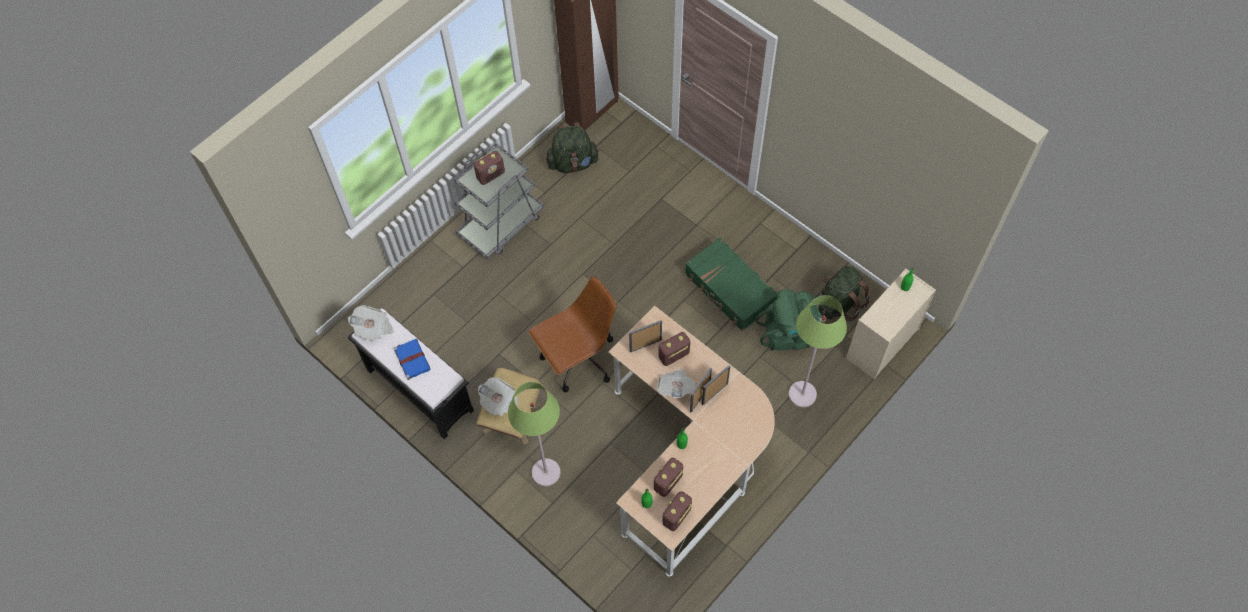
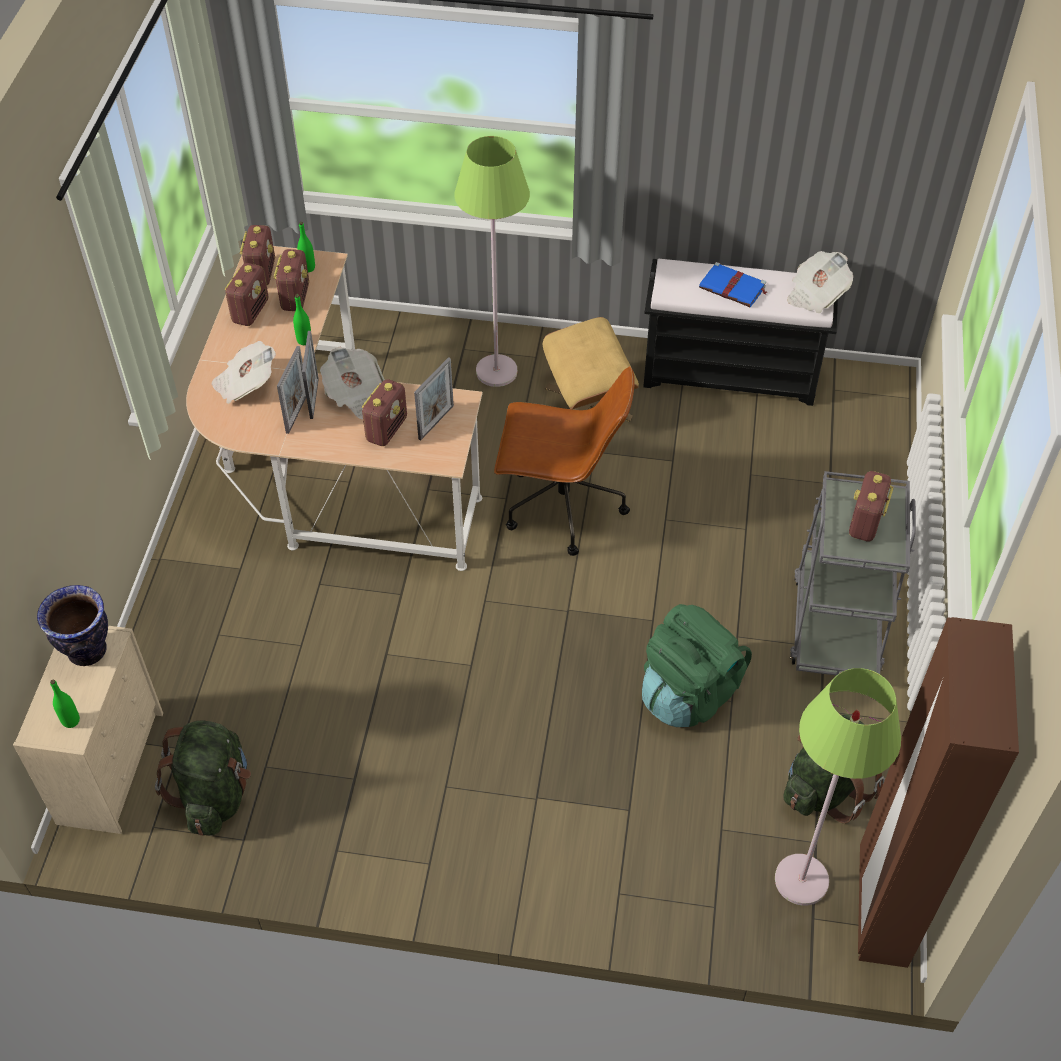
camera: 145 degrees right, 10 degrees down
(500, 402) = (596, 346): newspaper -> newspaper (245, 384)
(578, 360) = (561, 506): brown office chair -> brown office chair turned 105 degrees counterclockwise
(700, 487) = (250, 311): none -> radio
(729, 290) = (409, 718): green suitcase -> none
(789, 334) = (273, 702): green backpack -> green backpack (689, 693)
(802, 394) = (207, 626): green floor lamp -> green floor lamp (801, 880)
(885, 319) = (86, 651): none -> vase

